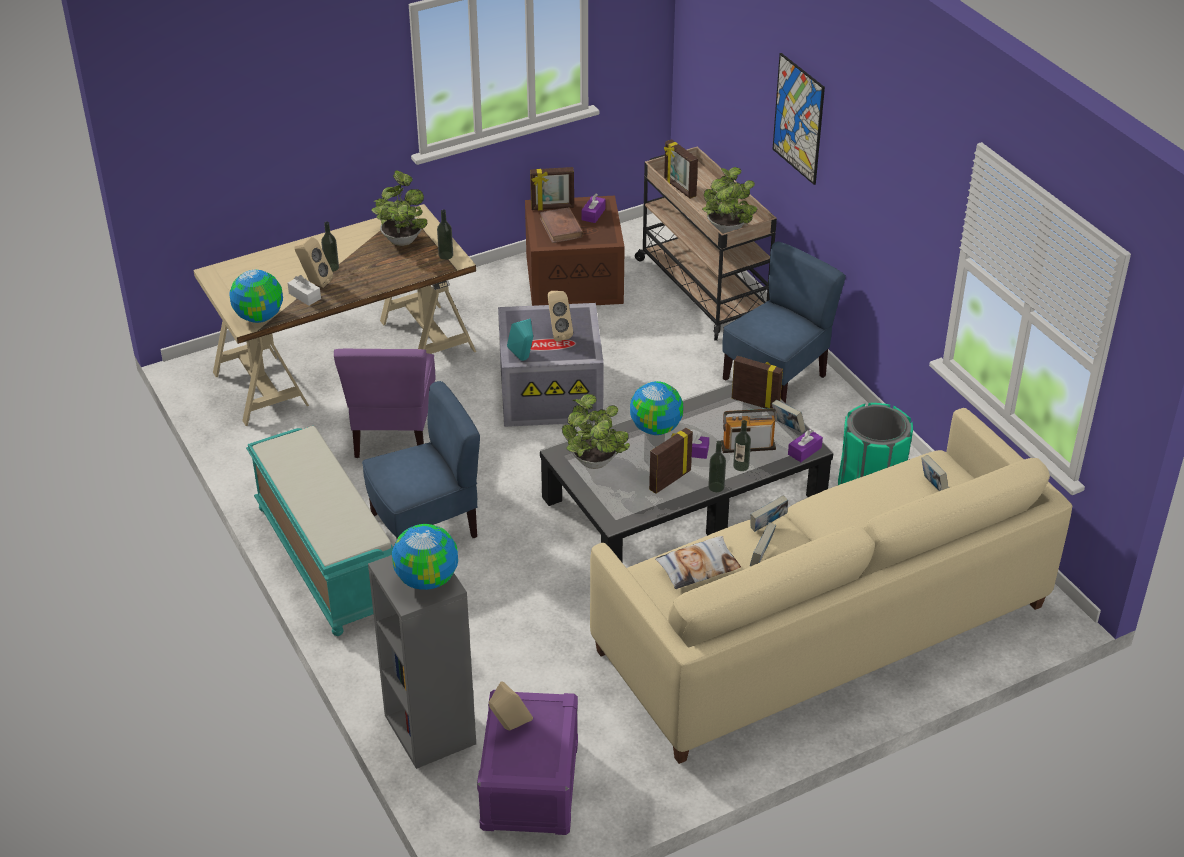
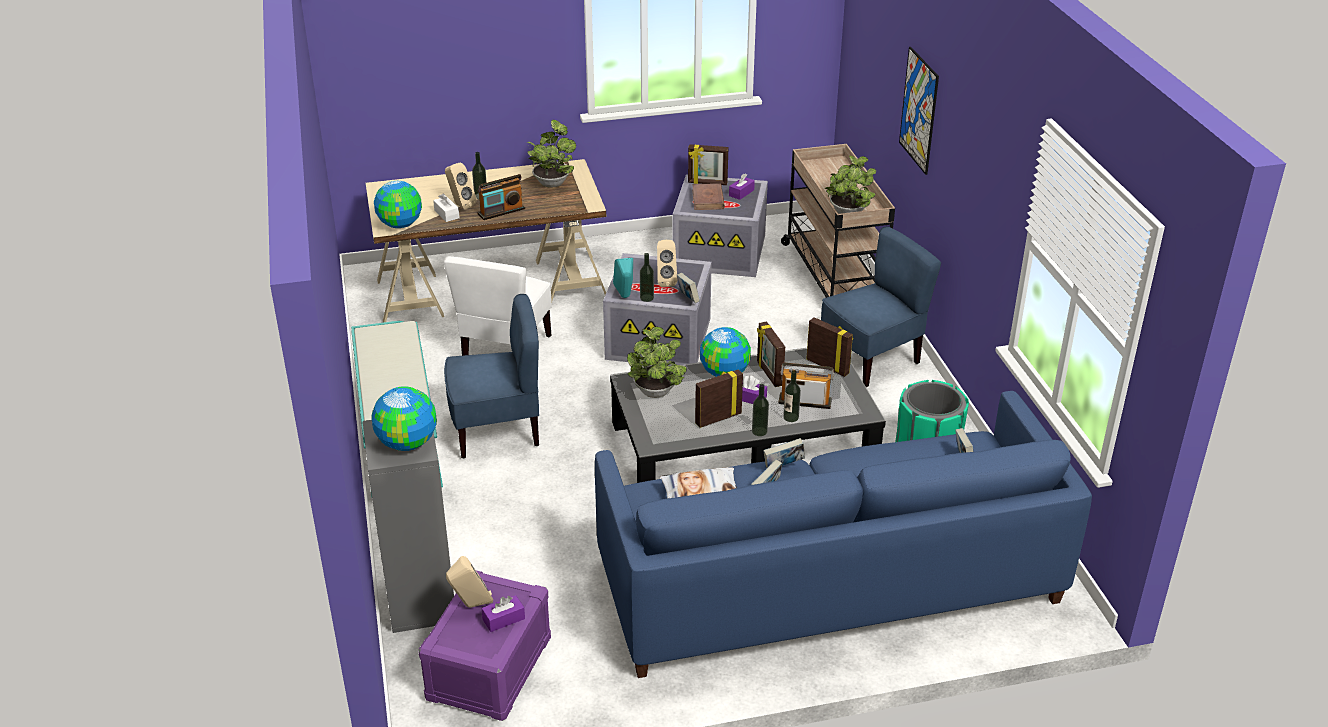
camera: 15 degrees right, 5 degrees down
(363, 283) = (501, 211): none -> radio
(393, 433) = (505, 350): purple chair -> white chair
(446, 255) = (583, 200): bottle -> bottle (646, 298)
(575, 278) = (721, 251): brown storage box -> grey storage box
(679, 188) = (818, 176): picture frame -> picture frame (769, 374)
(787, 427) = (849, 392): book -> book (688, 299)
(804, 451) = (857, 414): purple tissue box -> purple tissue box (503, 619)
(821, 629) = (828, 582): beige sofa -> blue sofa

